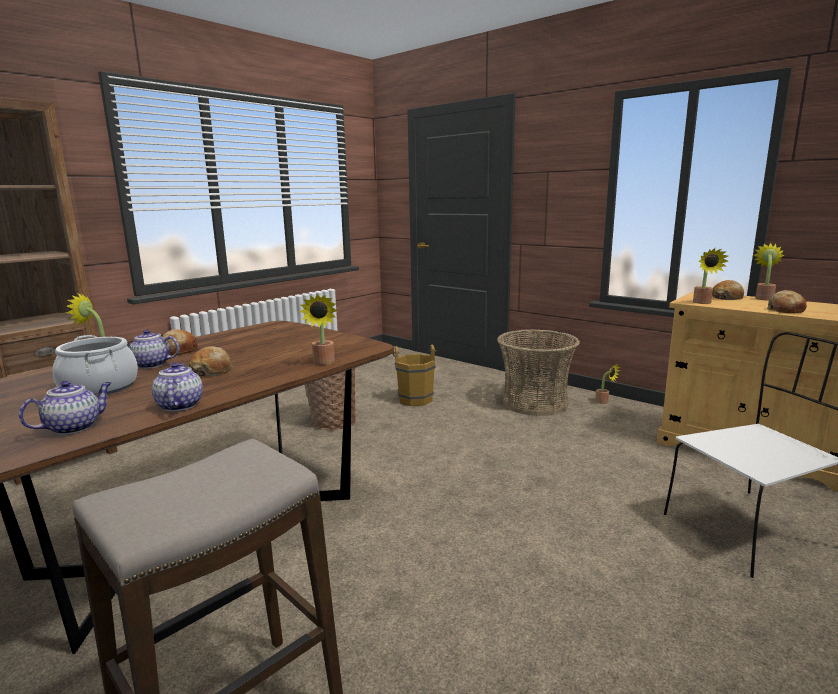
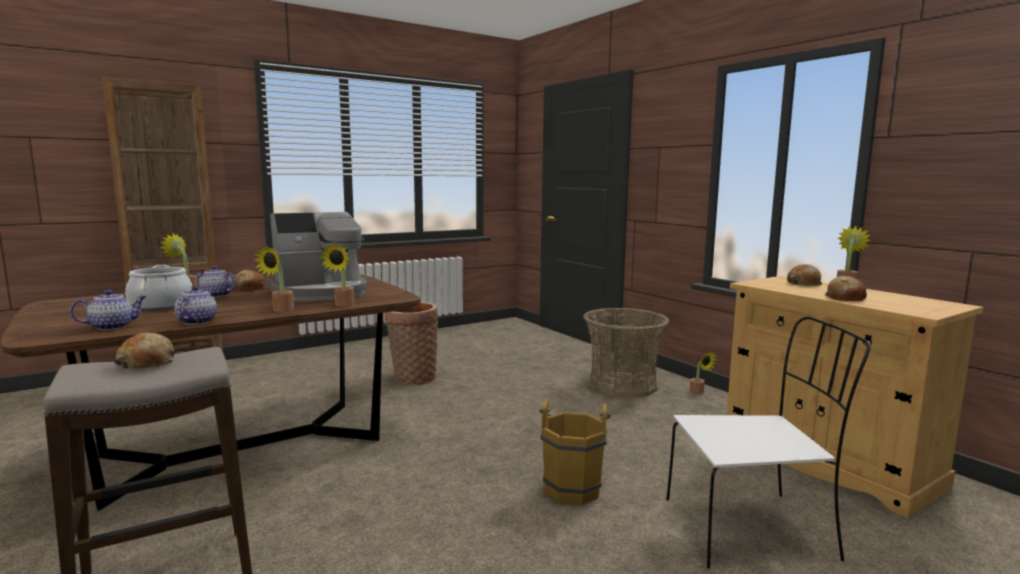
camera: 15 degrees right, 5 degrees down
(211, 371) = (252, 303): bread -> bread (147, 362)
(273, 348) = (320, 292): none -> coffee machine
(415, 399) = (506, 368): brown bucket -> brown bucket (572, 487)
(703, 303) = (765, 286): potted plant -> potted plant (280, 310)

